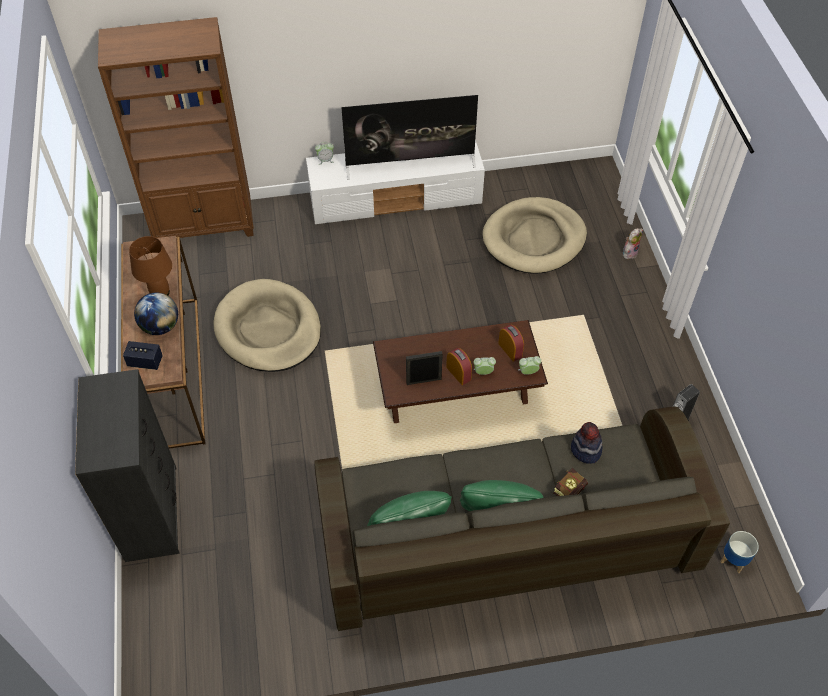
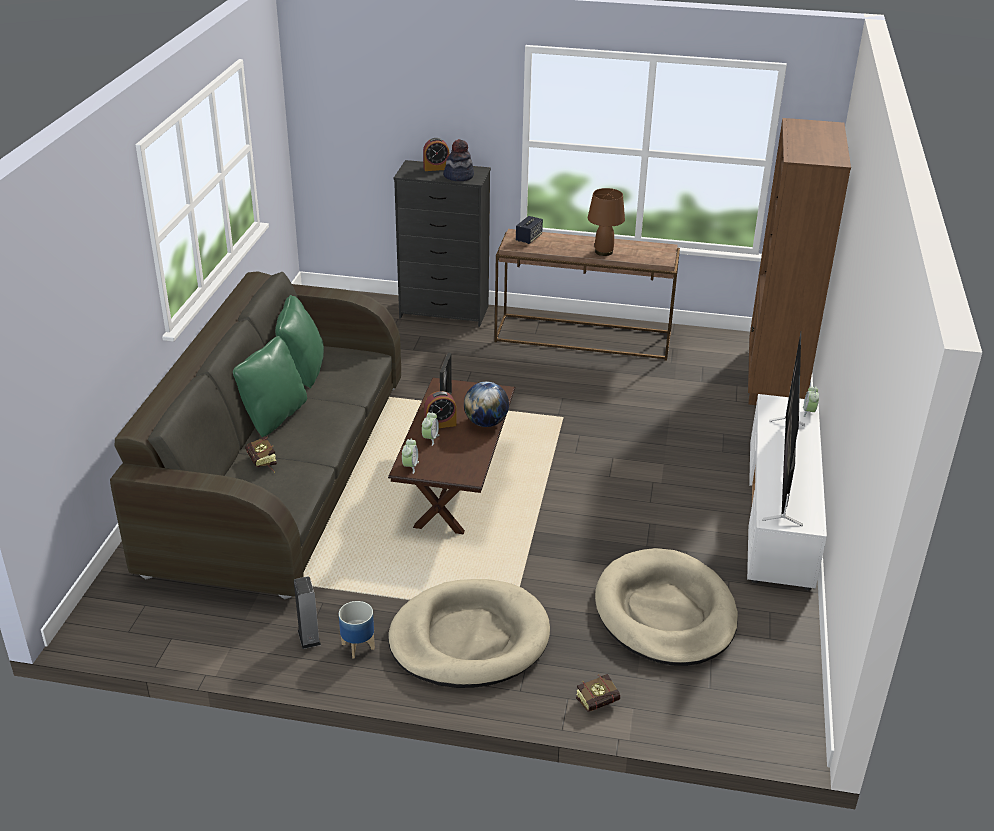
camera: 110 degrees right, 20 degrees down
(160, 326) = (563, 248): globe -> globe (486, 423)
(268, 329) = (608, 391): beige dog bed -> beige dog bed (469, 639)
(510, 350) = (447, 463): alarm clock -> alarm clock (436, 168)
(585, 450) = (296, 485): hat -> hat (458, 176)
(629, 252) = (601, 701): plush toy -> book
(733, 560) = (120, 611): planter -> planter (357, 646)

